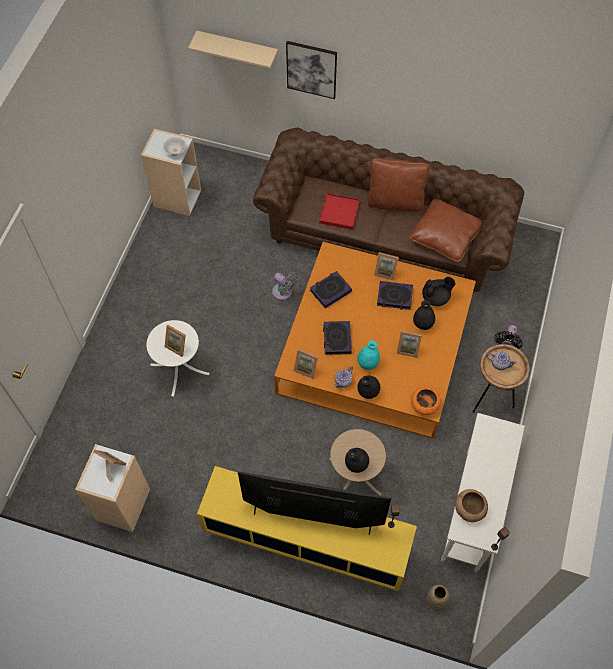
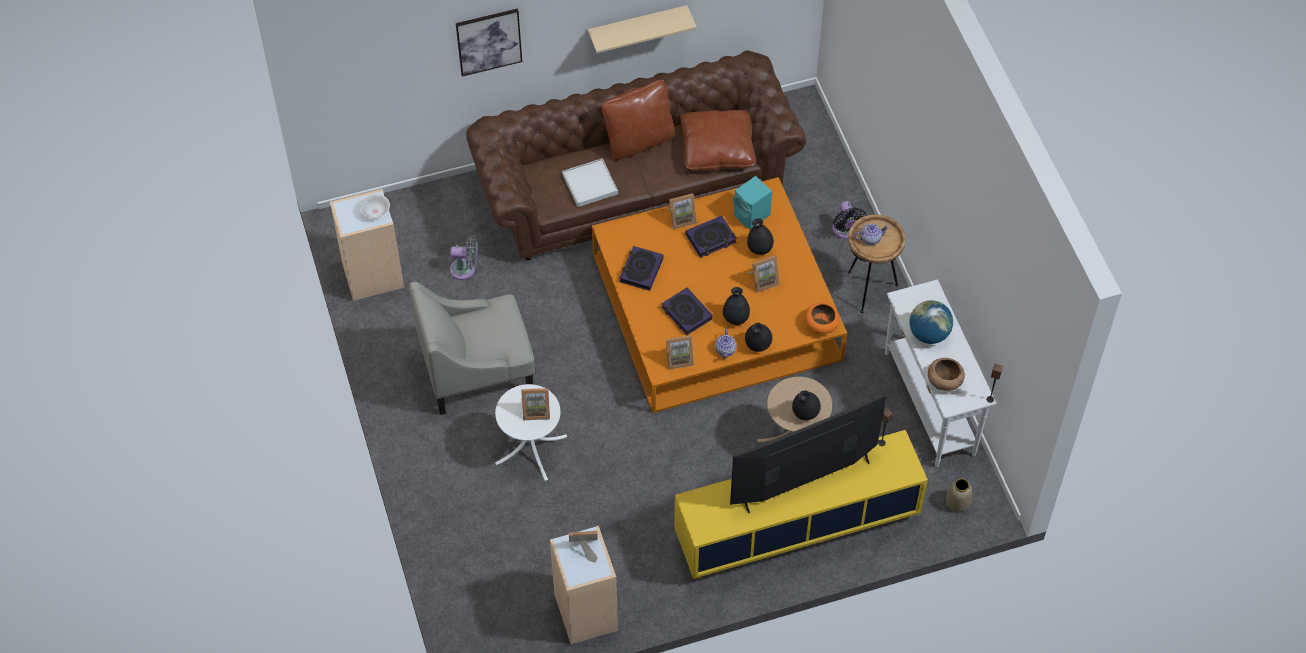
camera: 35 degrees left, 5 degrees down
(190, 296) = (478, 370): none -> grey armchair
(237, 49) = (394, 61): beige shelf -> beige shelf (637, 27)
(284, 293) = (577, 308): grey fan -> grey fan (465, 269)
(339, 212) = (590, 184): red tray -> white tray
(368, 363) = (736, 318): turquoise vase -> black vase
(436, 297) = (752, 216): black teapot -> turquoise speaker
(485, 464) = (929, 334): none -> globe

